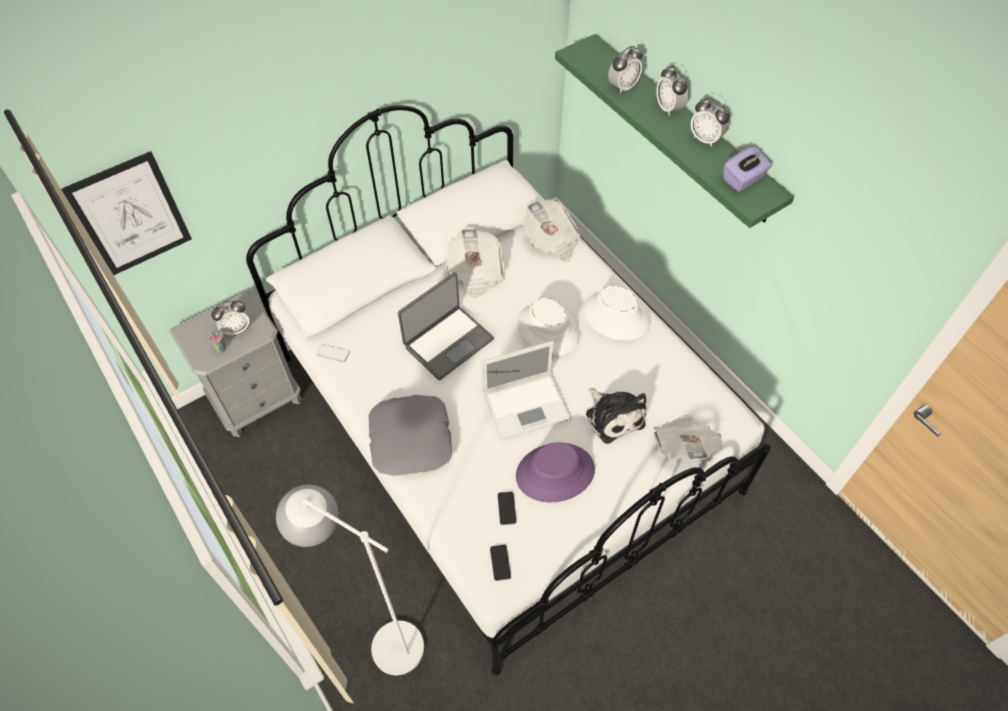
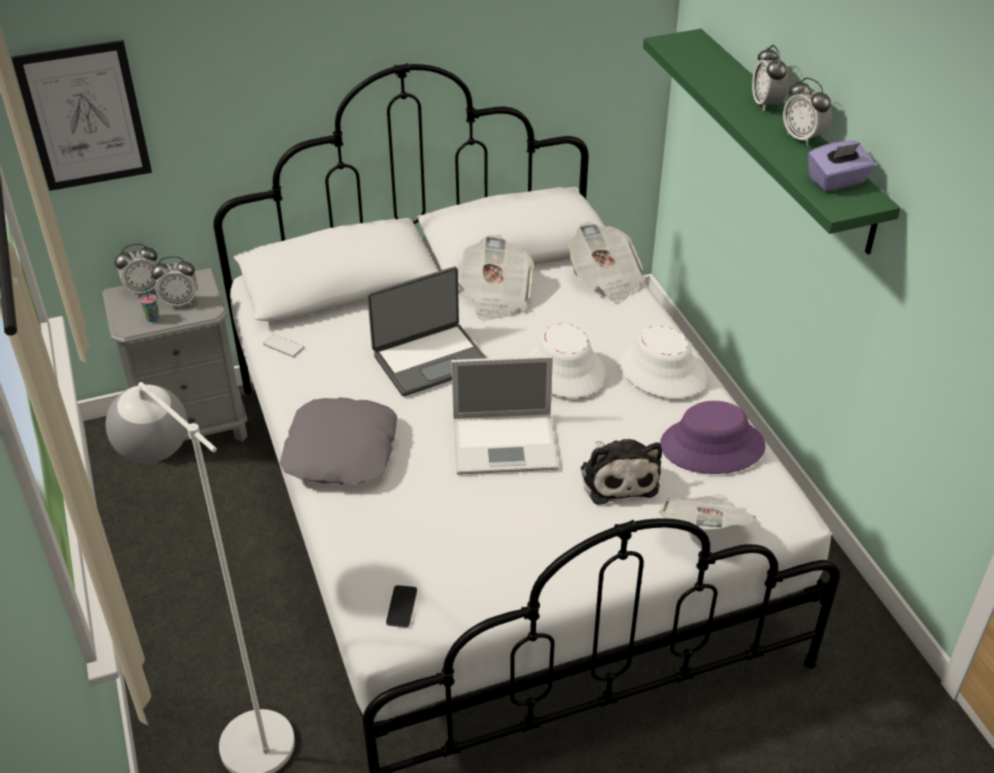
camera: 15 degrees right, 15 degrees down
(506, 508) = (434, 549): phone -> none
(555, 473) = (514, 524): purple hat -> purple hat (712, 446)
(623, 87) = (715, 78): alarm clock -> alarm clock (143, 290)

